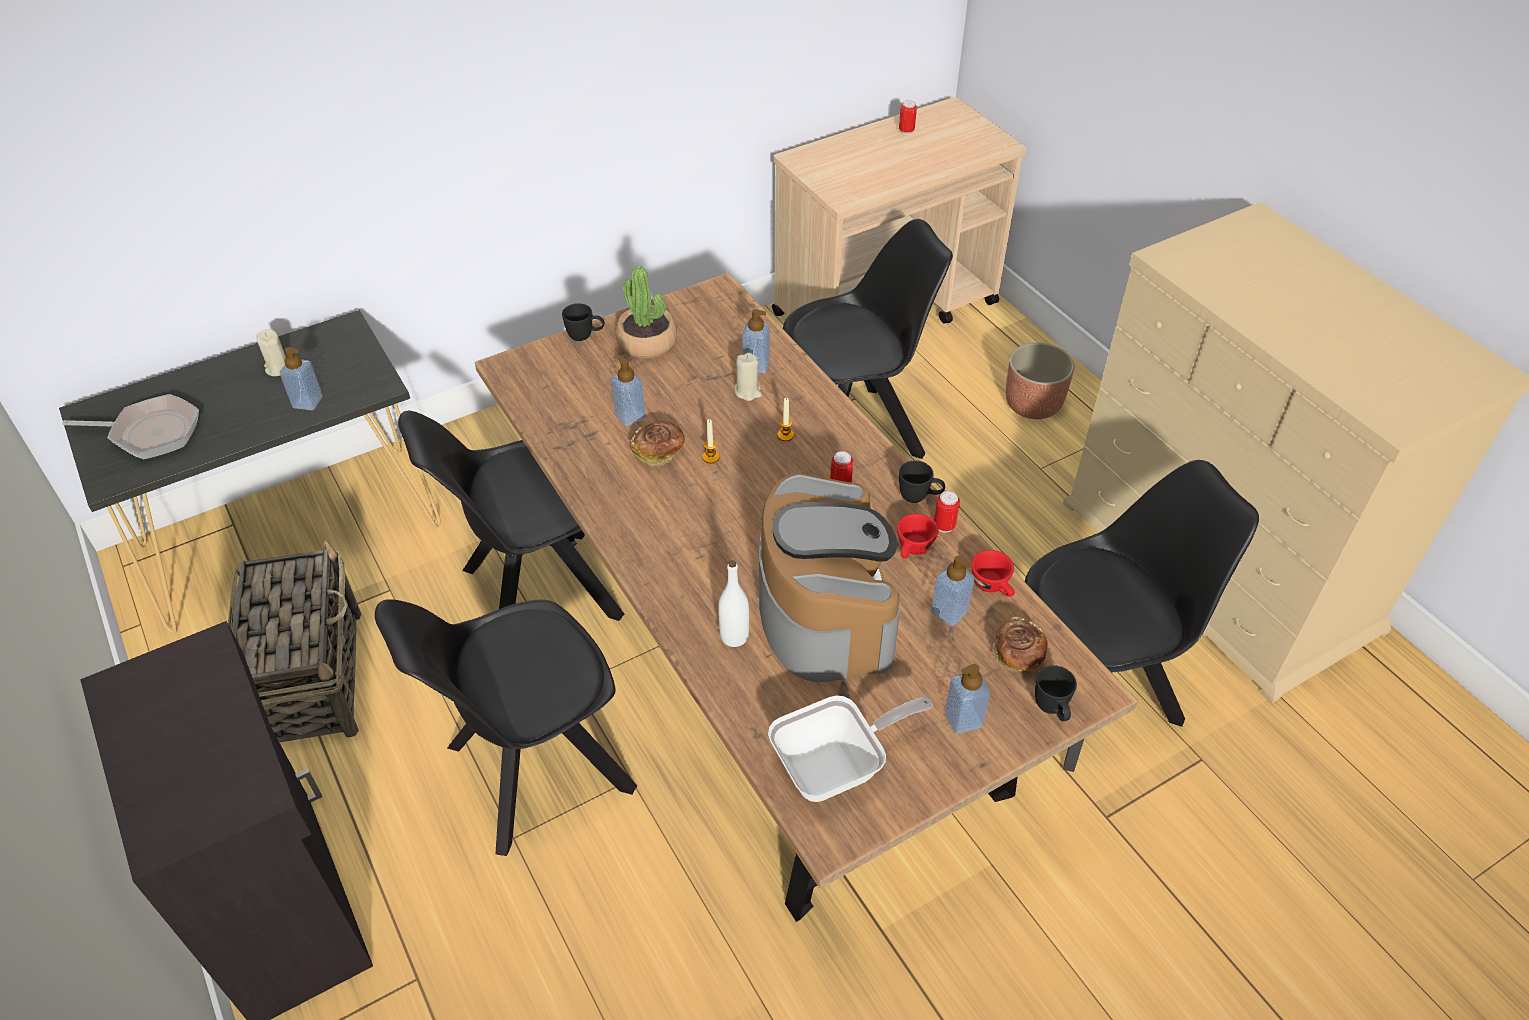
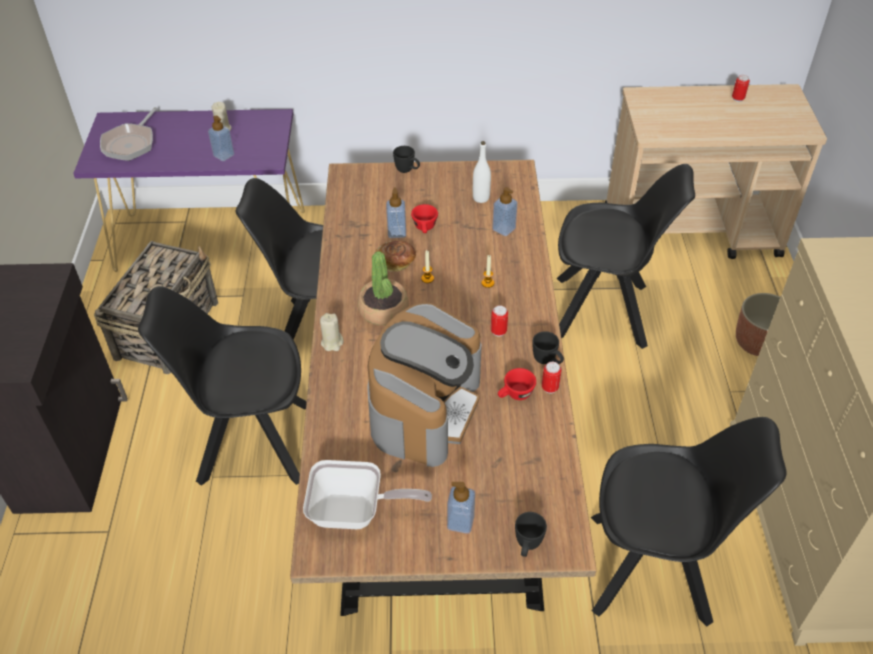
camera: 30 degrees right, 0 degrees up
(150, 433) = (131, 143): frying pan -> frying pan turned 75 degrees clockwise
(293, 535) = (213, 240): black console table -> purple console table
(647, 342) = (444, 188): potted plant -> potted plant (383, 310)
(734, 636) = (354, 400): white bottle -> white bottle (481, 198)
(748, 391) = (485, 244): beige candle -> beige candle (332, 343)
(949, 612) = (507, 447): soap dispenser -> none
(993, 586) = (552, 444): red cup -> red cup (425, 228)
(1017, 656) = (531, 498): bread -> none

